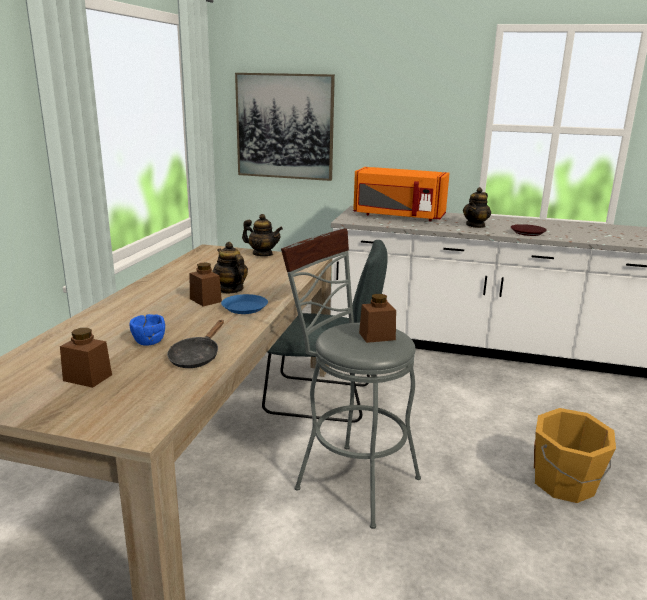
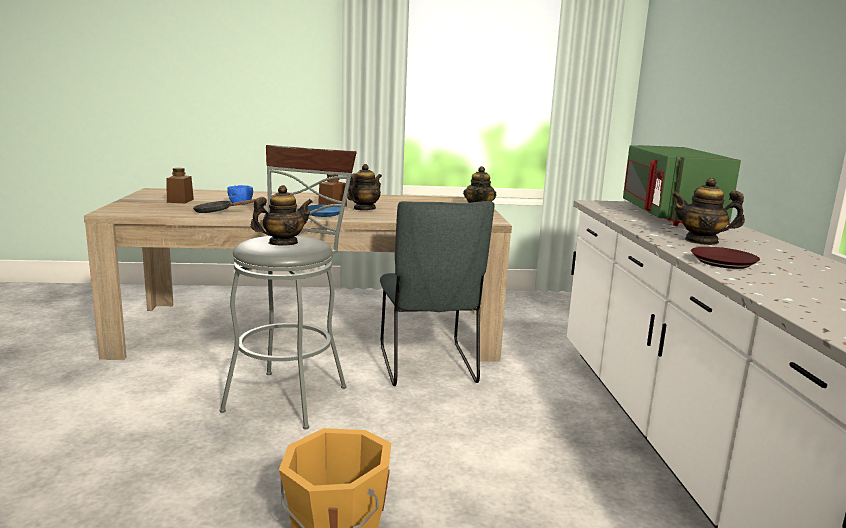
camera: 70 degrees right, 5 degrees down
(285, 126) = (676, 99): picture -> none
(377, 336) = (282, 243): brown jar -> teapot
(398, 216) = (668, 215): orange microwave -> green microwave

